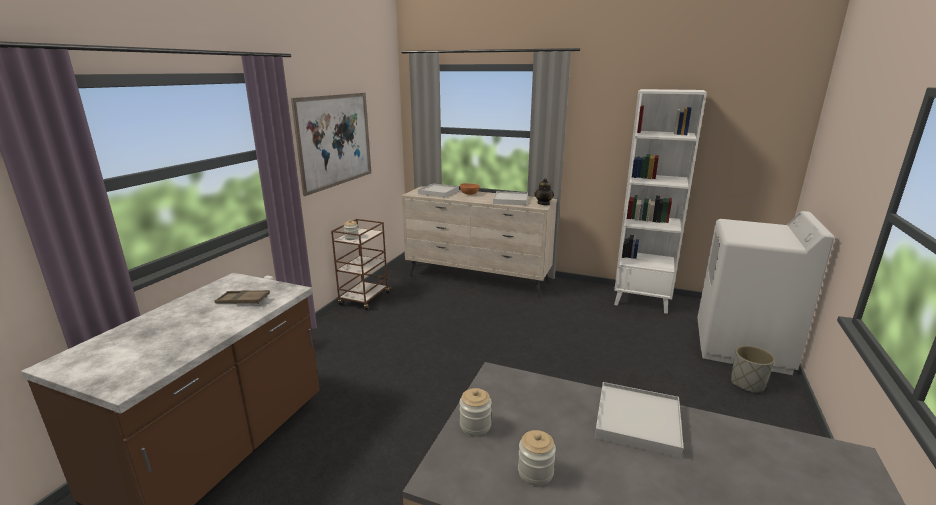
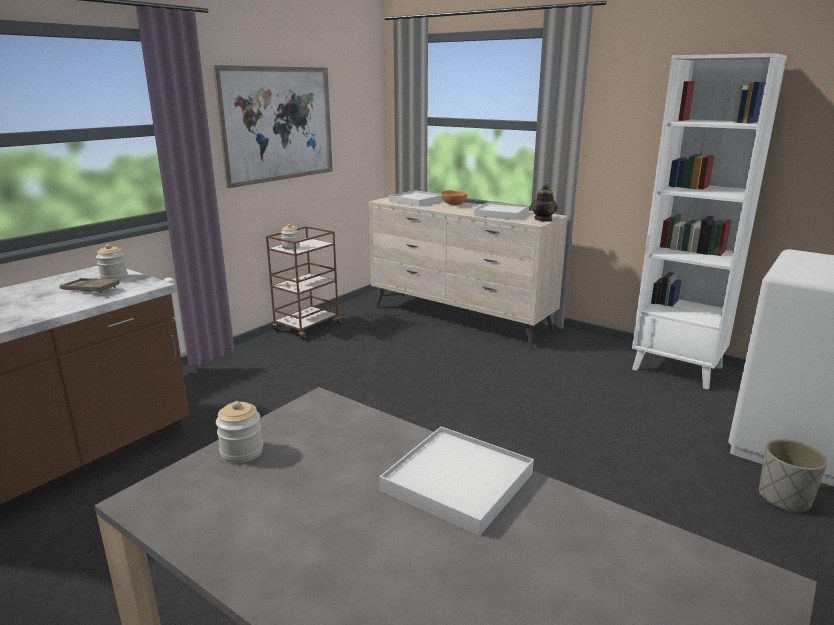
camera: 15 degrees right, 0 degrees up
(535, 472) = (267, 515): jar -> jar (114, 277)

